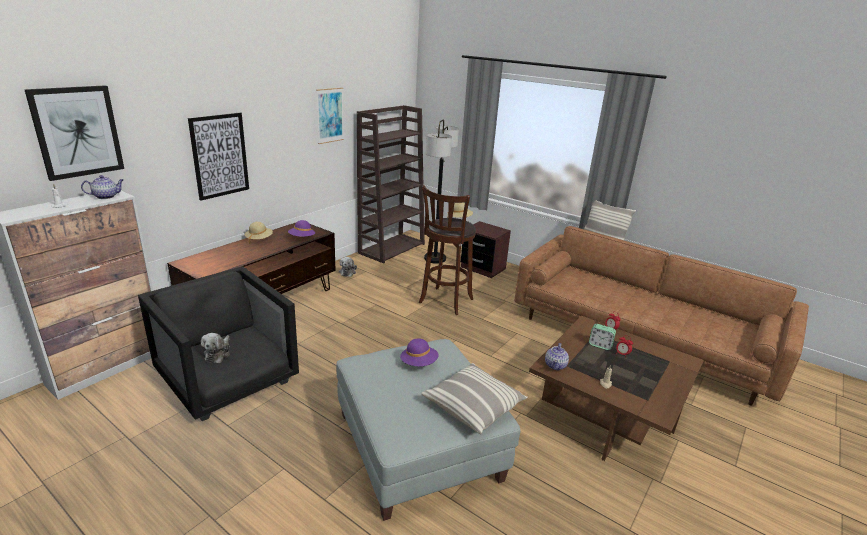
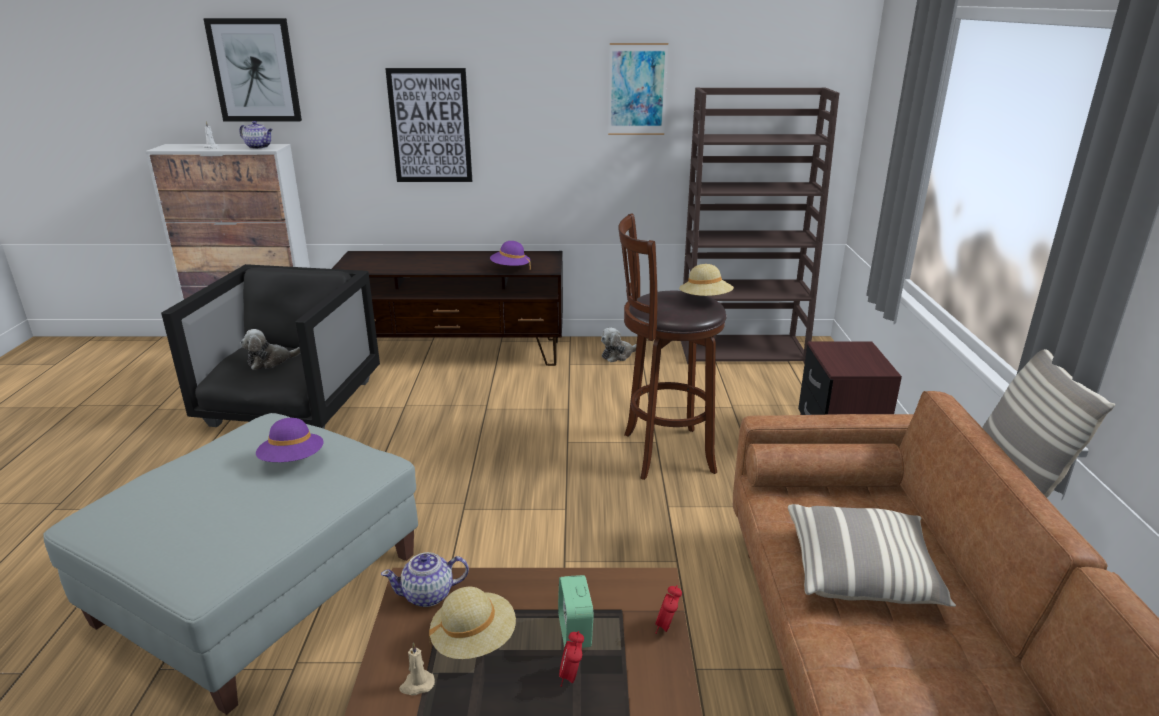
camera: 55 degrees right, 0 degrees up
(259, 239) = (468, 256): beige hat -> beige hat (474, 640)
(435, 258) = (781, 390): floor lamp -> none
(473, 407) = (211, 548): pillow -> pillow (861, 572)

